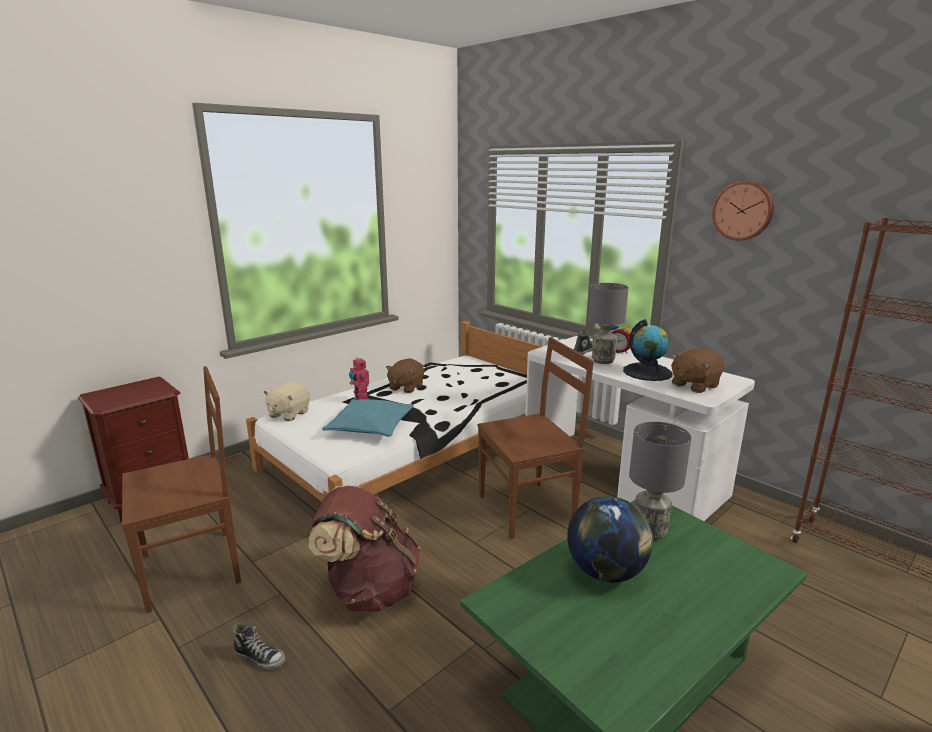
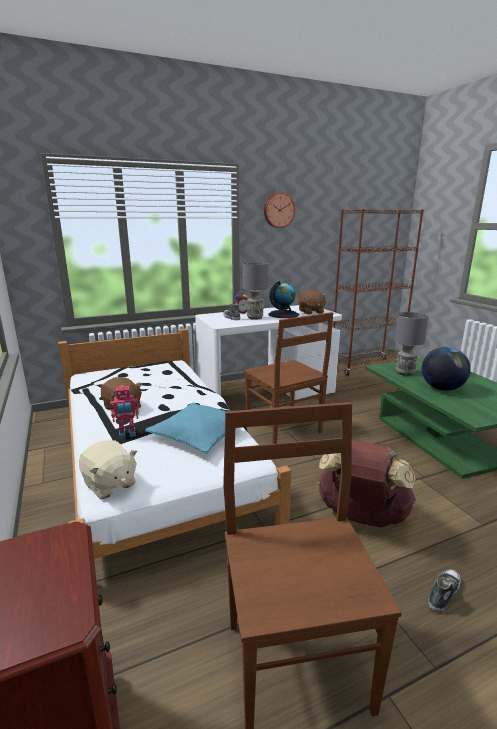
camera: 70 degrees left, 0 degrees up
(528, 509) = (284, 430): brown chair -> brown chair turned 150 degrees clockwise

